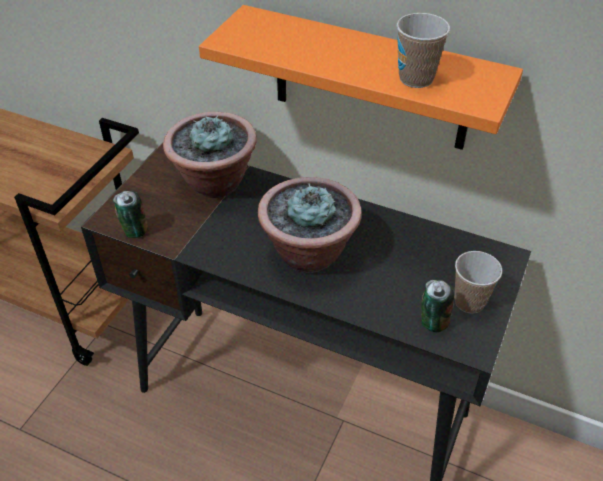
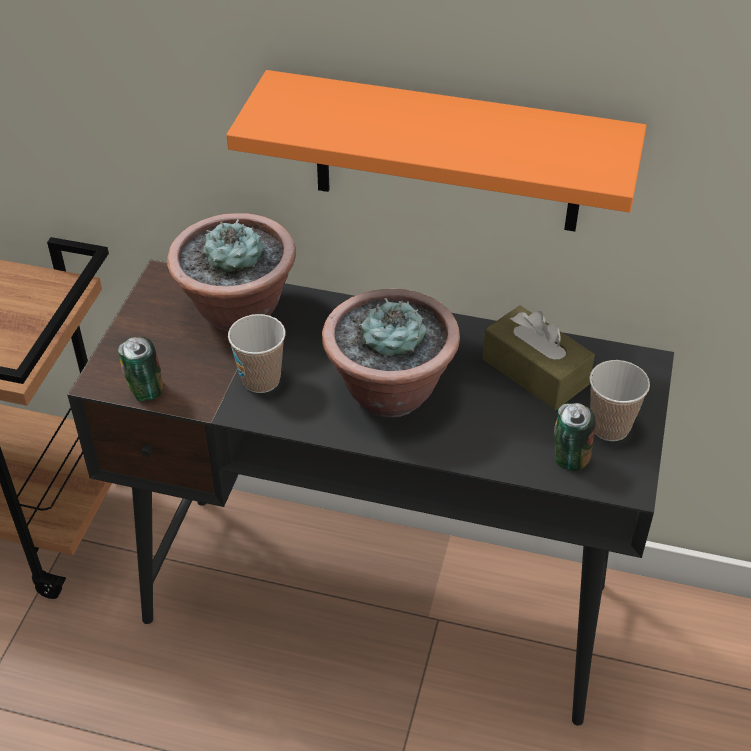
camera: 10 degrees left, 0 degrees up
(416, 78) = (519, 151): cup -> cup (261, 380)
(420, 252) = (535, 372): none -> brown tissue box

